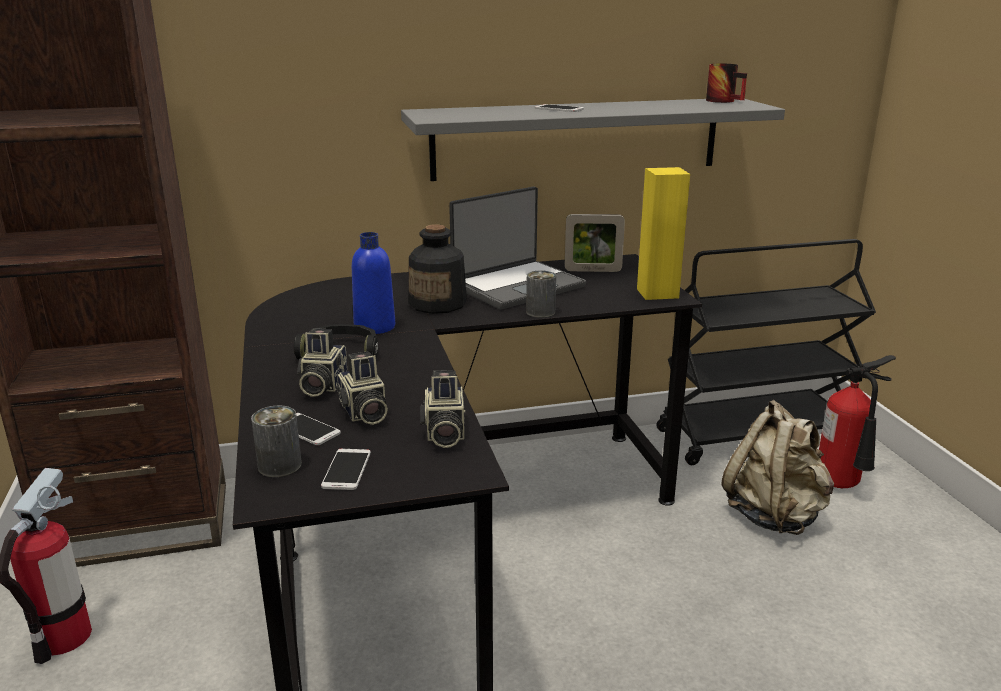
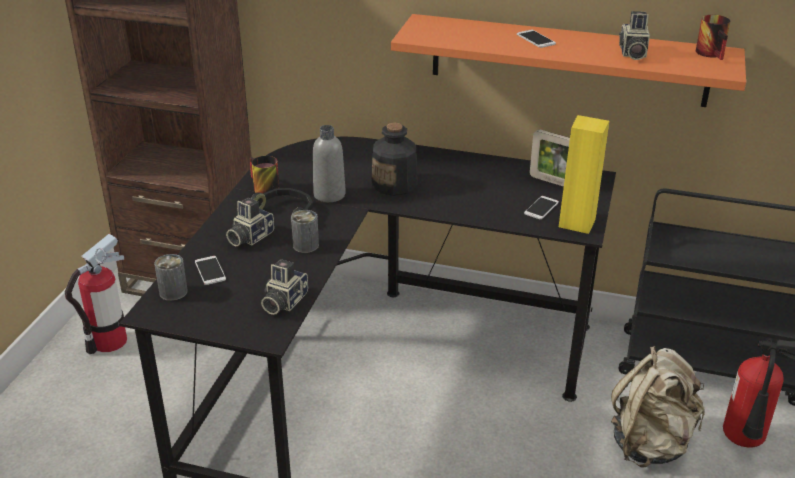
camera: 30 degrees right, 10 degrees up
(282, 339) = (262, 188): none -> mug
(346, 470) = (204, 308): phone -> phone (541, 208)
(363, 413) = (253, 268): camera -> camera (632, 53)
(374, 327) = (329, 194): blue bottle -> grey bottle
(517, 286) = (472, 182): laptop -> none
(540, 312) = (460, 215): can -> can (306, 245)
(577, 138) = (568, 60): grey shelf -> orange shelf

